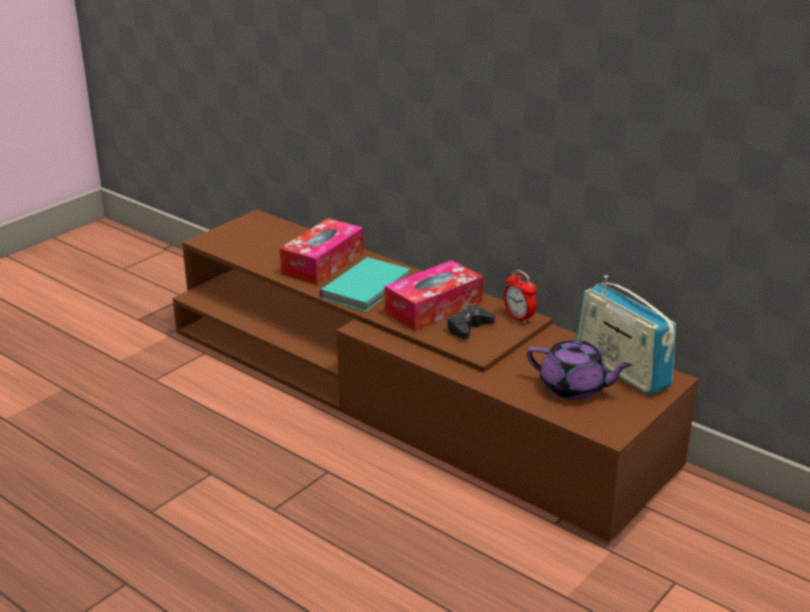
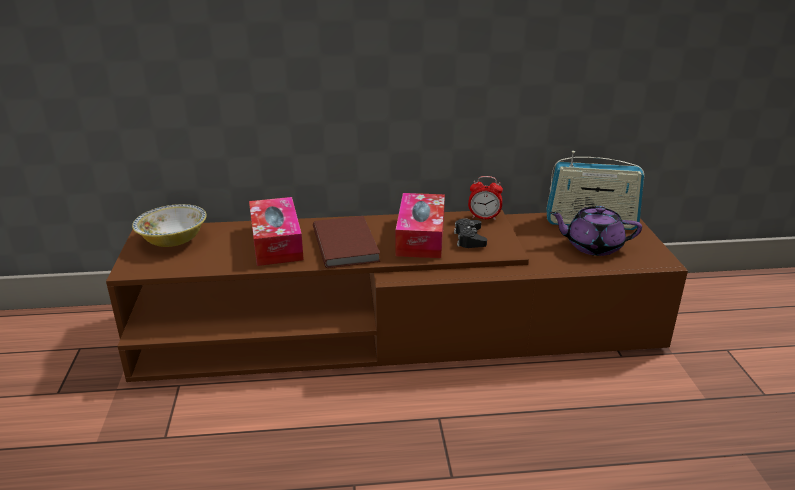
camera: 45 degrees left, 0 degrees up
(261, 231) = (173, 240): none -> bowl
(368, 287) = (347, 244): turquoise book -> brown book
(574, 388) = (592, 246): purple teapot -> purple teapot turned 150 degrees counterclockwise

